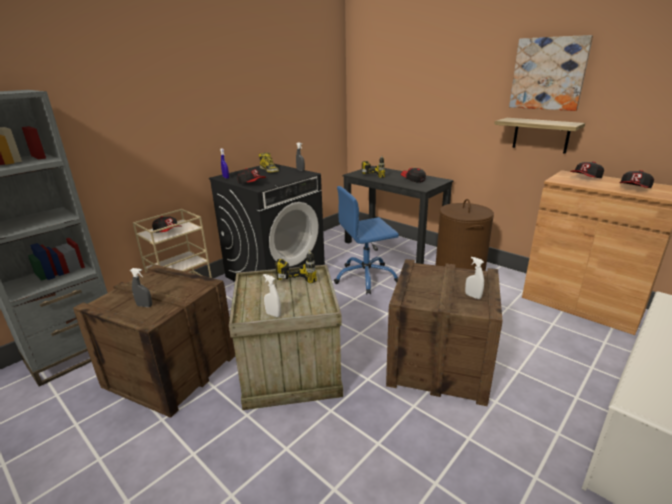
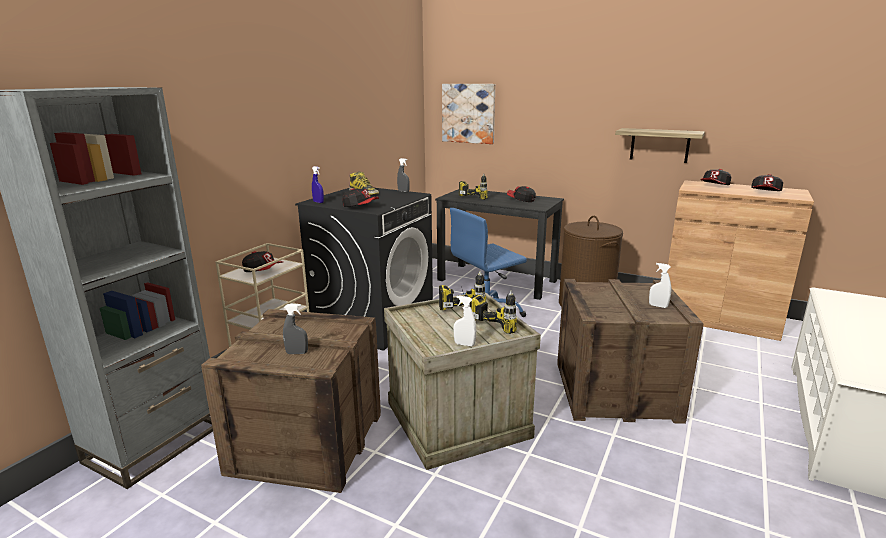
camera: 15 degrees left, 5 degrees down
(321, 295) = (502, 321): none -> power drill
(548, 74) = (664, 82): picture -> picture (468, 113)

